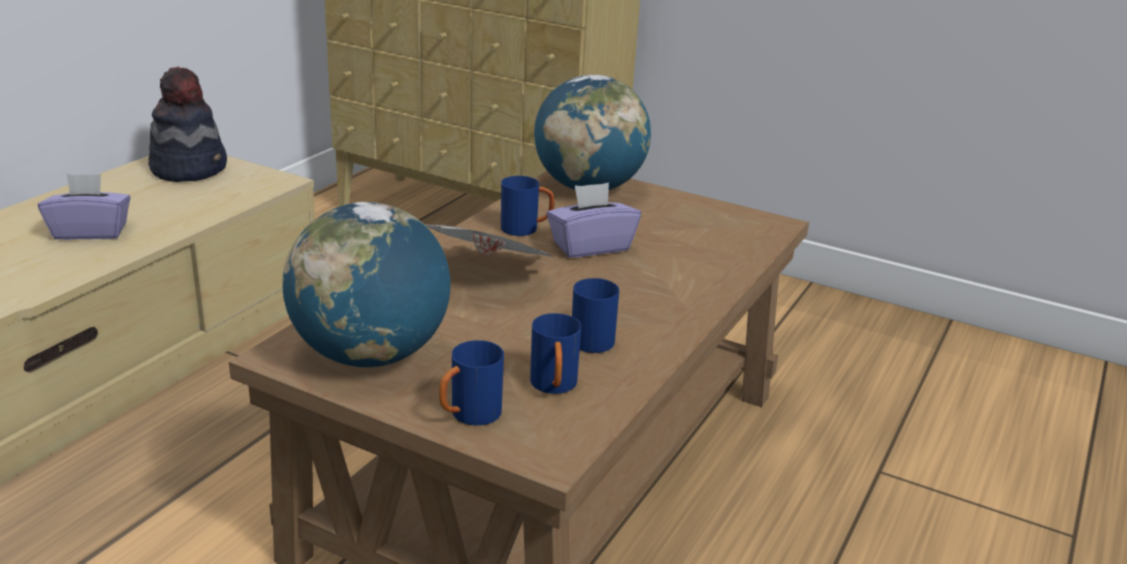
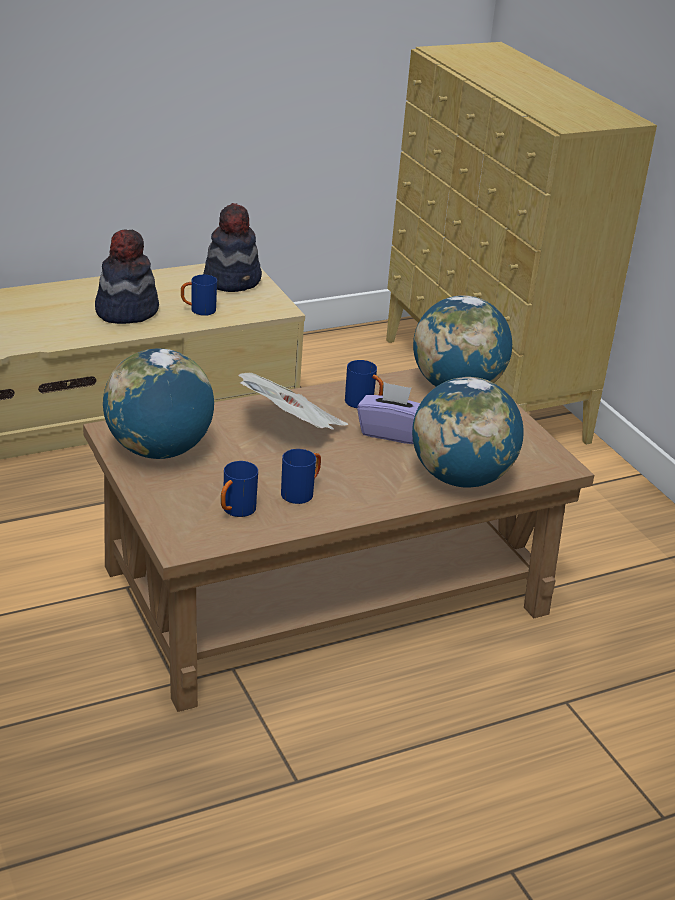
camera: 35 degrees right, 5 degrees up
(90, 232) = (126, 310): purple tissue box -> hat
(468, 416) = (166, 507): blue mug -> blue mug (198, 310)
(715, 265) = (461, 478): none -> globe

